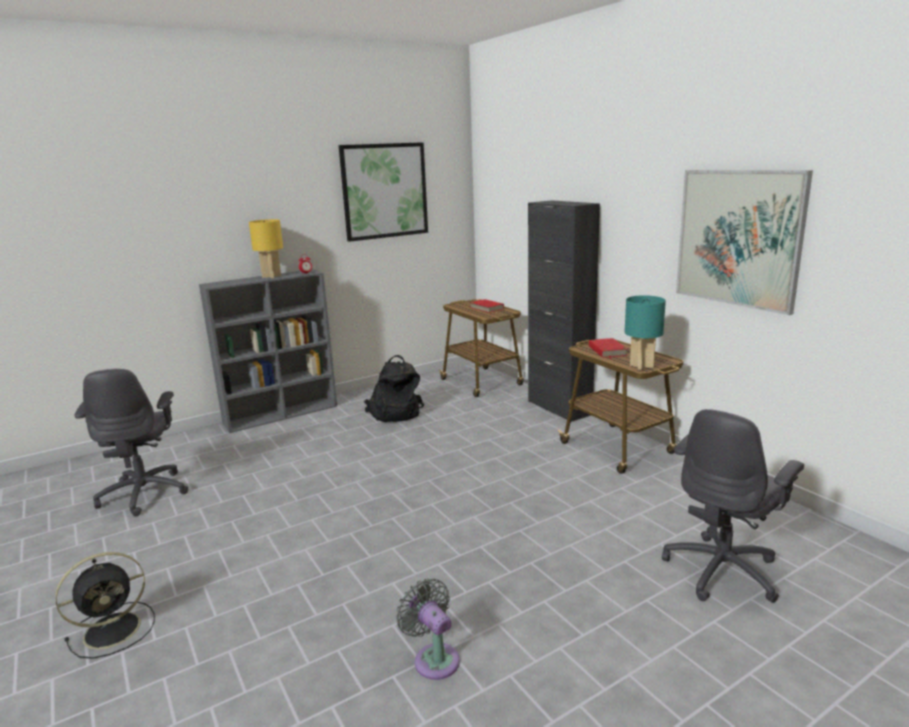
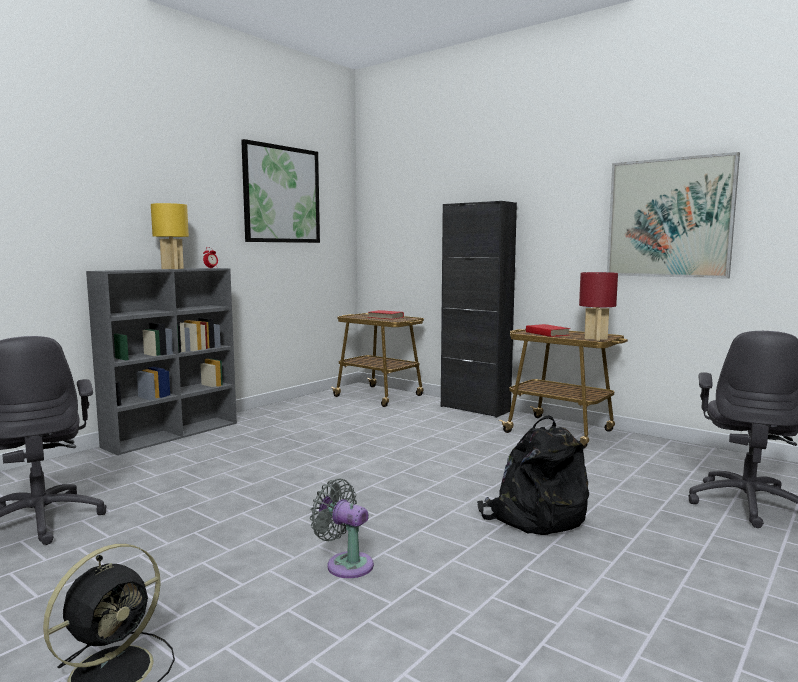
camera: 20 degrees left, 10 degrees down
(394, 413) = (309, 424): black backpack -> black backpack (534, 517)
(434, 658) = (569, 617): grey fan -> grey fan (346, 564)
(641, 366) = (596, 339): turquoise table lamp -> red table lamp

